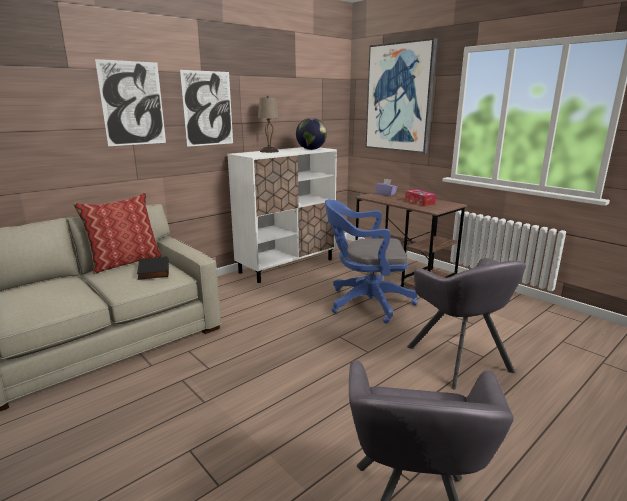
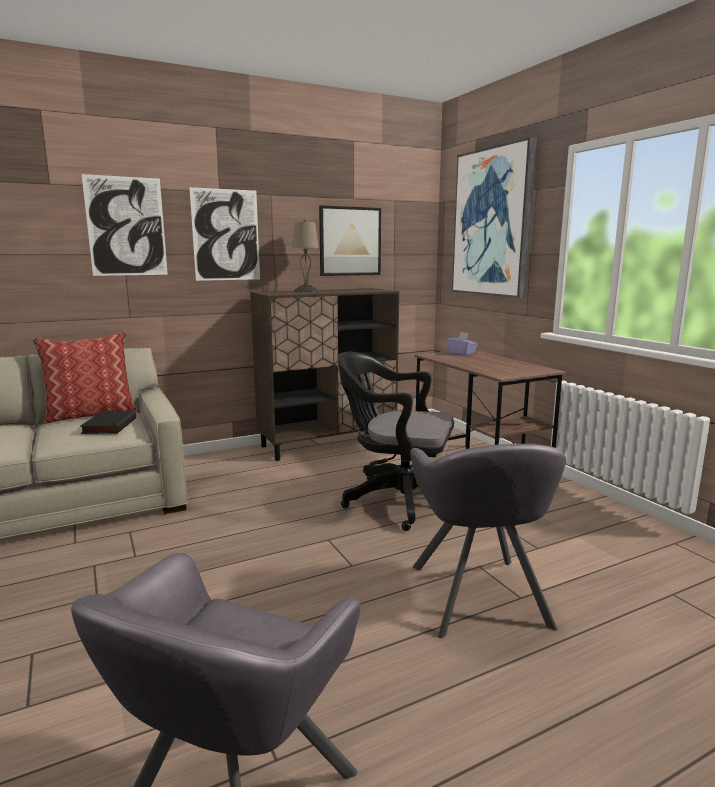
camera: 15 degrees right, 5 degrees down
(287, 265) = (328, 443): white cabinet -> brown cabinet
(293, 111) = (350, 241): none -> picture
(311, 149) = (364, 290): globe -> none
(365, 302) = (397, 500): blue office chair -> black office chair
(419, 202) = (497, 364): tissue box -> none

